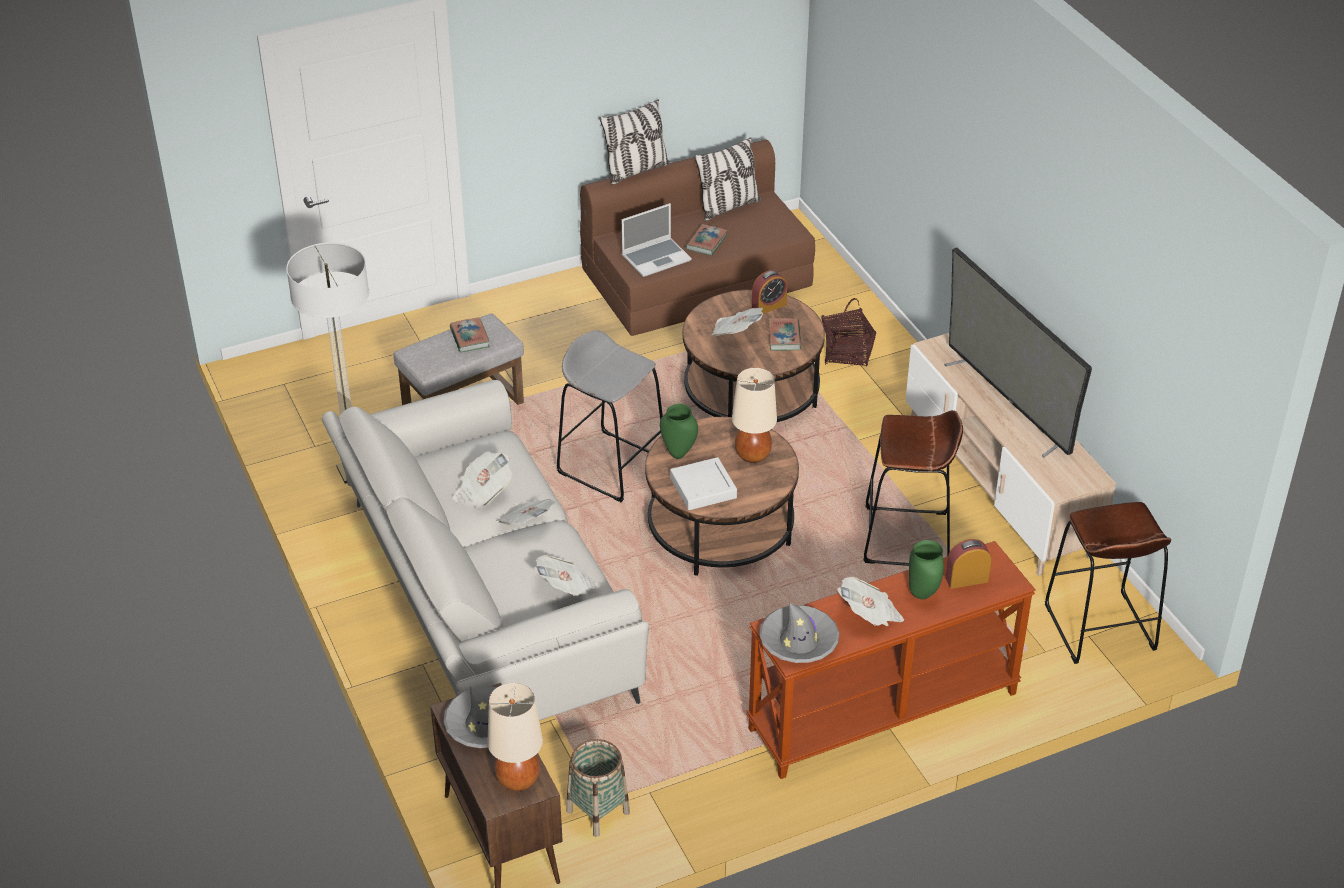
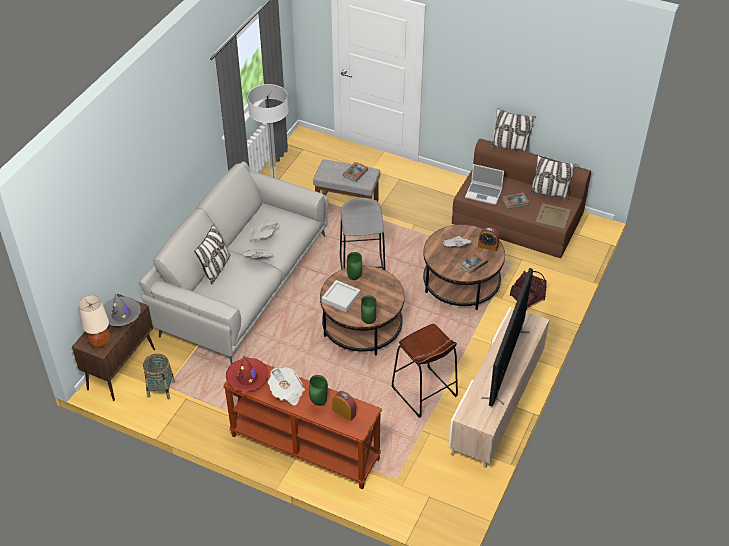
camera: 50 degrees right, 5 degrees up
(487, 579) = (216, 268): none -> pillow
(567, 588) = (234, 294): newspaper -> none
(752, 455) = (379, 301): beige table lamp -> none
(773, 229) = (553, 216): none -> beige tray
(779, 486) = (369, 321): none -> green vase
(799, 641) = (247, 378): grey hat -> red hat
(1099, 628) = (439, 497): brown stool -> none

